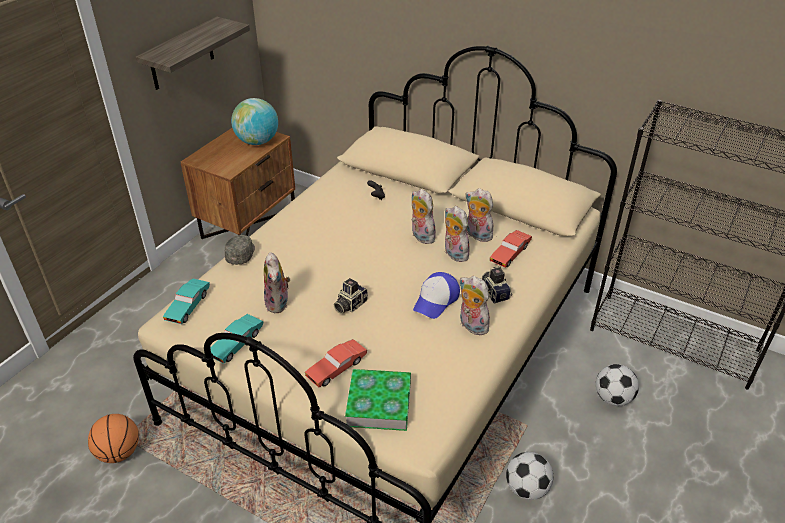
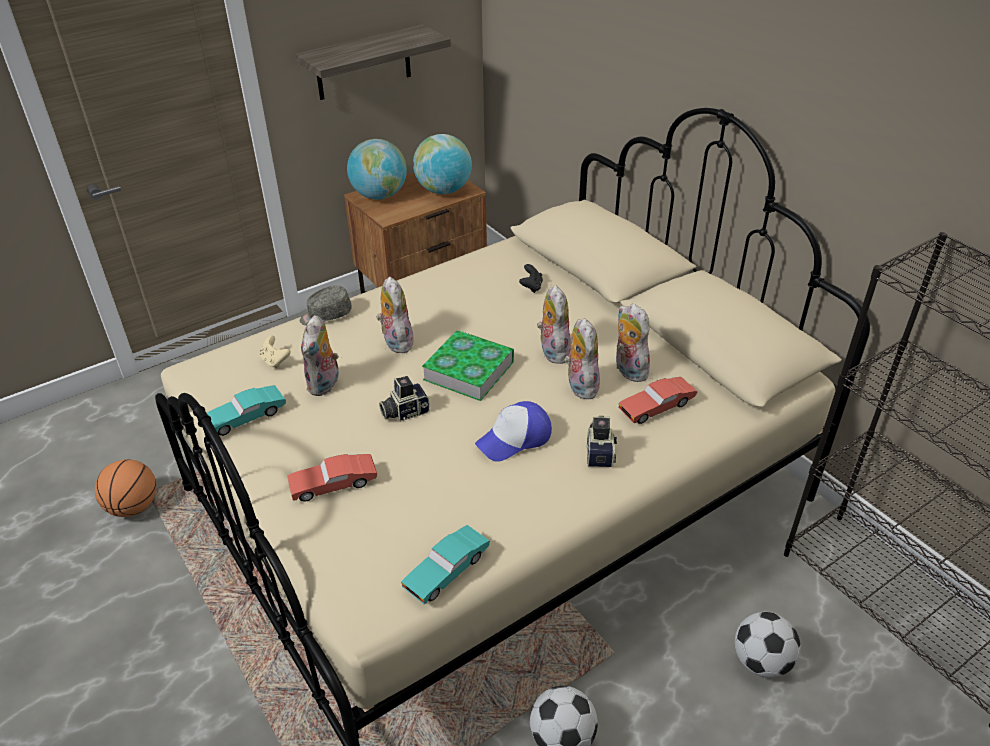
camera: 25 degrees right, 0 degrees up
(188, 306) = (228, 358): turquoise toy car -> turquoise toy car (447, 571)
(210, 156) = (379, 196): none -> globe
(228, 298) = (275, 361): none -> beige game controller
(241, 254) = (326, 315): grey cap -> grey cap turned 150 degrees counterclockwise
(379, 403) = (351, 546): book -> book (469, 370)
(471, 326) = (537, 486): plush toy -> plush toy (396, 342)

